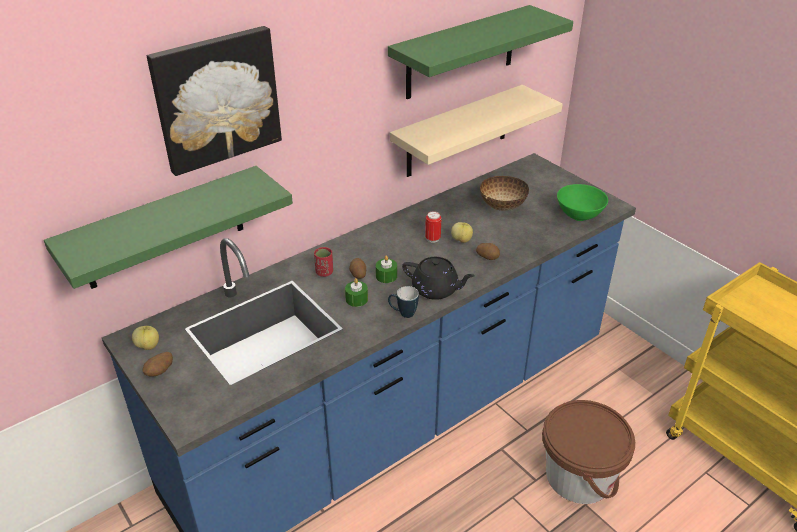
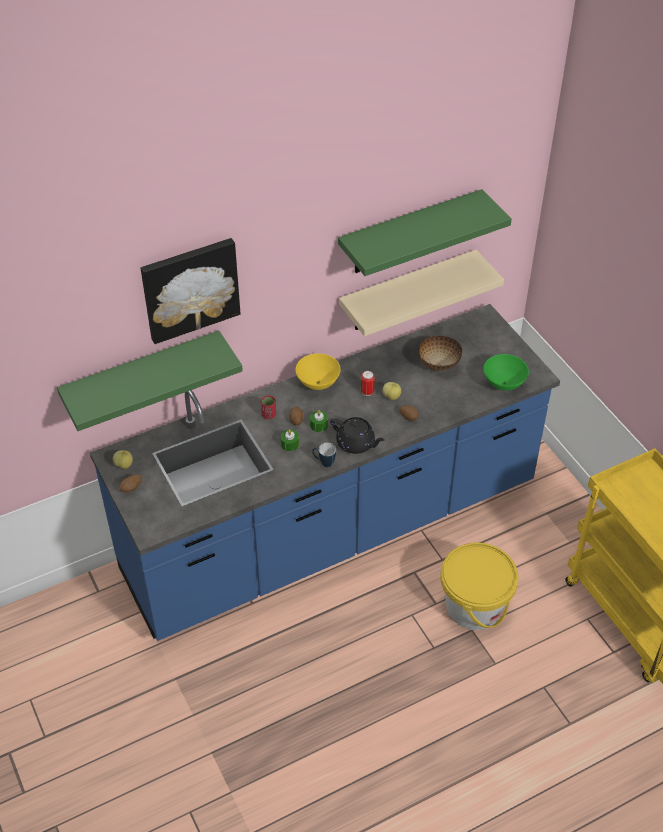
camera: 10 degrees right, 10 degrees up
(375, 236) = (318, 383): none -> yellow bowl
(579, 476) = (474, 606): brown bucket -> yellow bucket

